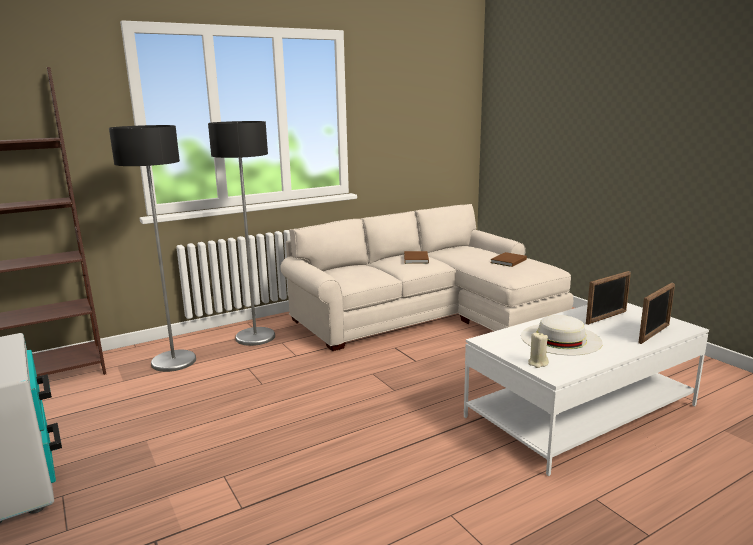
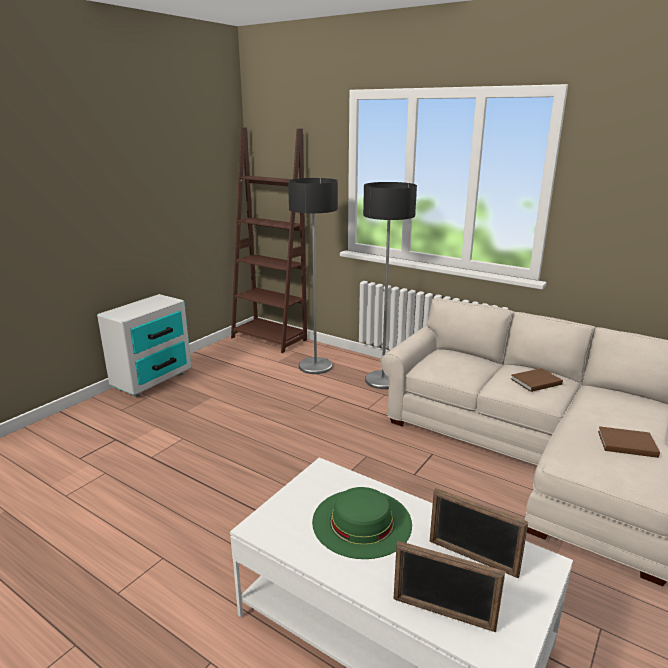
camera: 65 degrees right, 5 degrees up
(537, 363) = (281, 512): beige candle -> none
(560, 339) = (361, 522): white hat -> green hat

